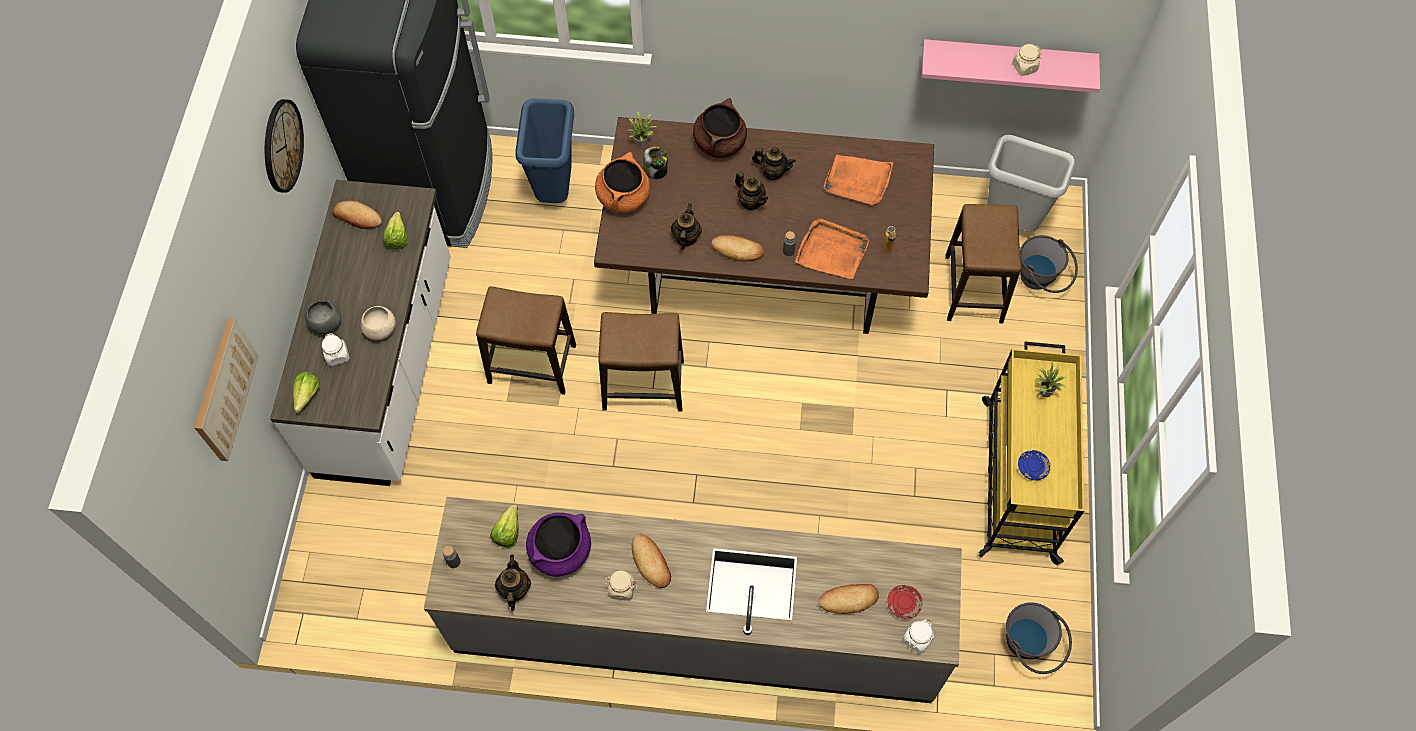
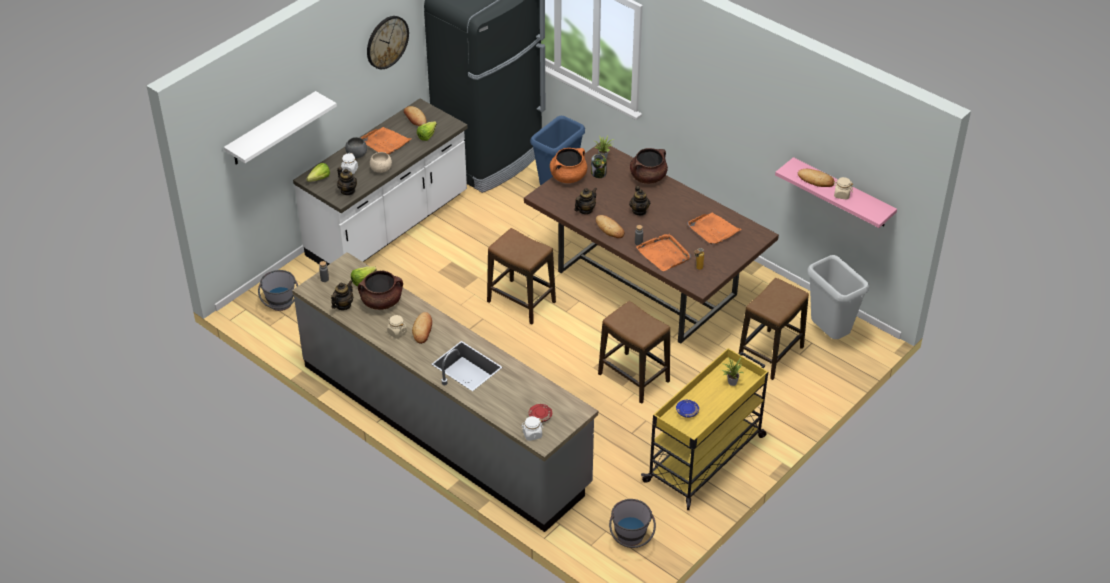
camera: 35 degrees right, 20 degrees down
(224, 389) = (272, 129): picture -> white shelf
(349, 281) = (385, 142): none -> orange tray
(531, 364) = (467, 262): stool -> stool (633, 378)
(561, 551) = (381, 302): purple cooking pot -> brown cooking pot
(773, 172) = (666, 204): teapot -> teapot (348, 191)
(848, 599) = (512, 399): bread -> bread (815, 180)
(1041, 280) = (820, 371): grey bucket -> grey bucket (281, 306)

